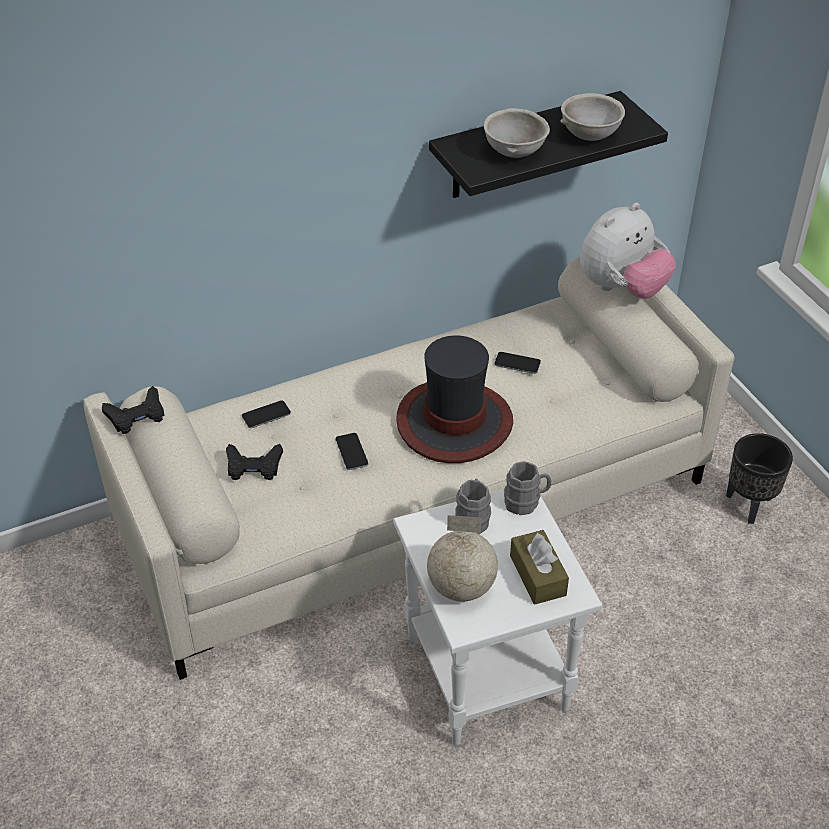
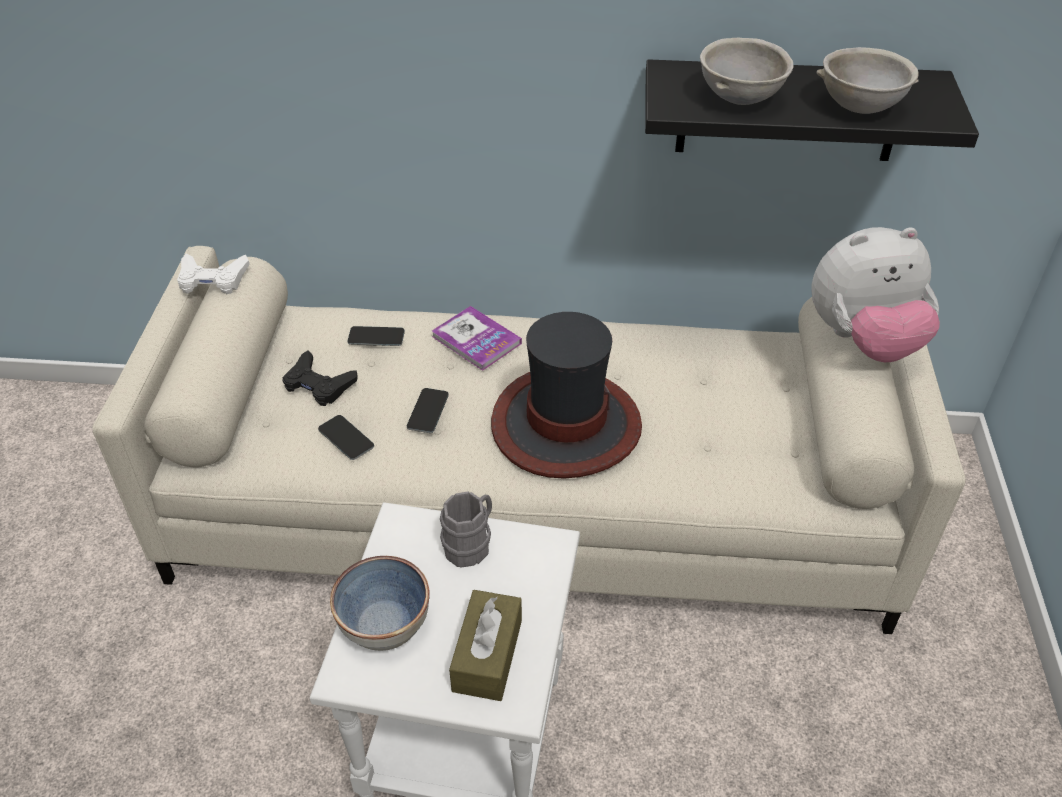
camera: 30 degrees right, 0 degrees up
(136, 415) = (212, 279): black game controller -> white game controller
(343, 388) = (476, 340): none -> book
(462, 588) = (385, 625): globe -> bowl
(517, 363) = (693, 387): phone -> phone (346, 438)
(526, 502) = (550, 553): grey mug -> none
(750, 505) = (942, 693): black planter -> none

